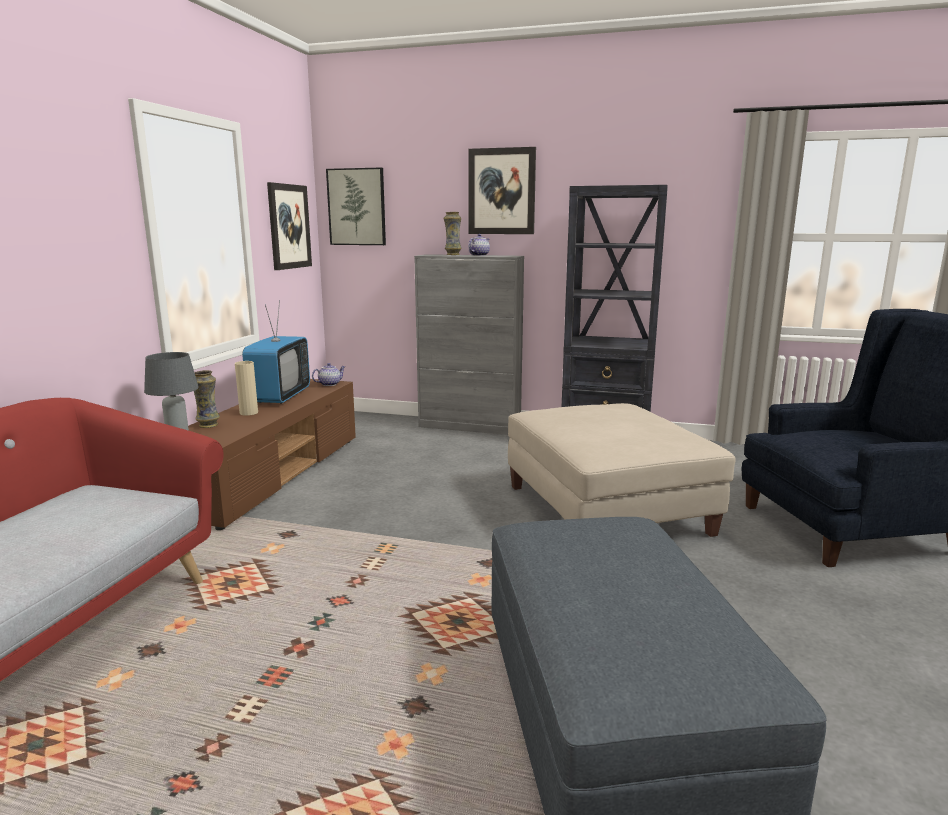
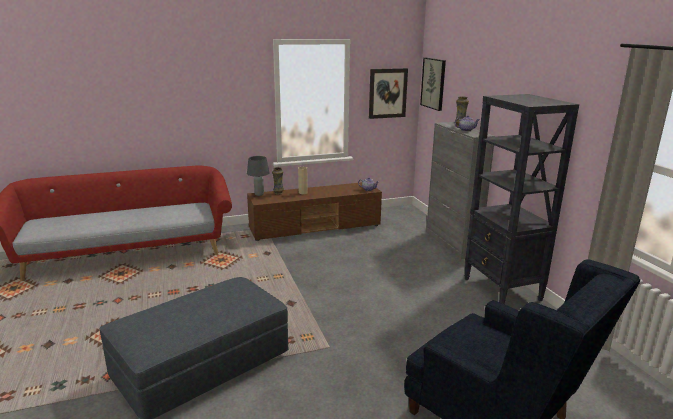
camera: 55 degrees right, 5 degrees up
(280, 397) = (332, 189): television -> none
(501, 191) = (492, 87): picture -> none
(605, 509) = (393, 316): beige ottoman -> none

